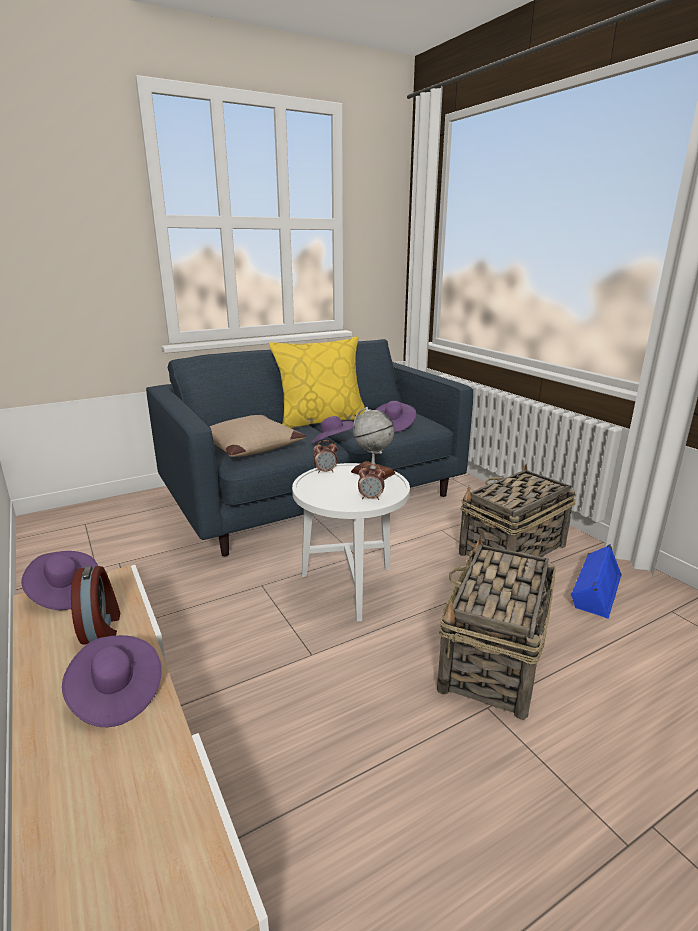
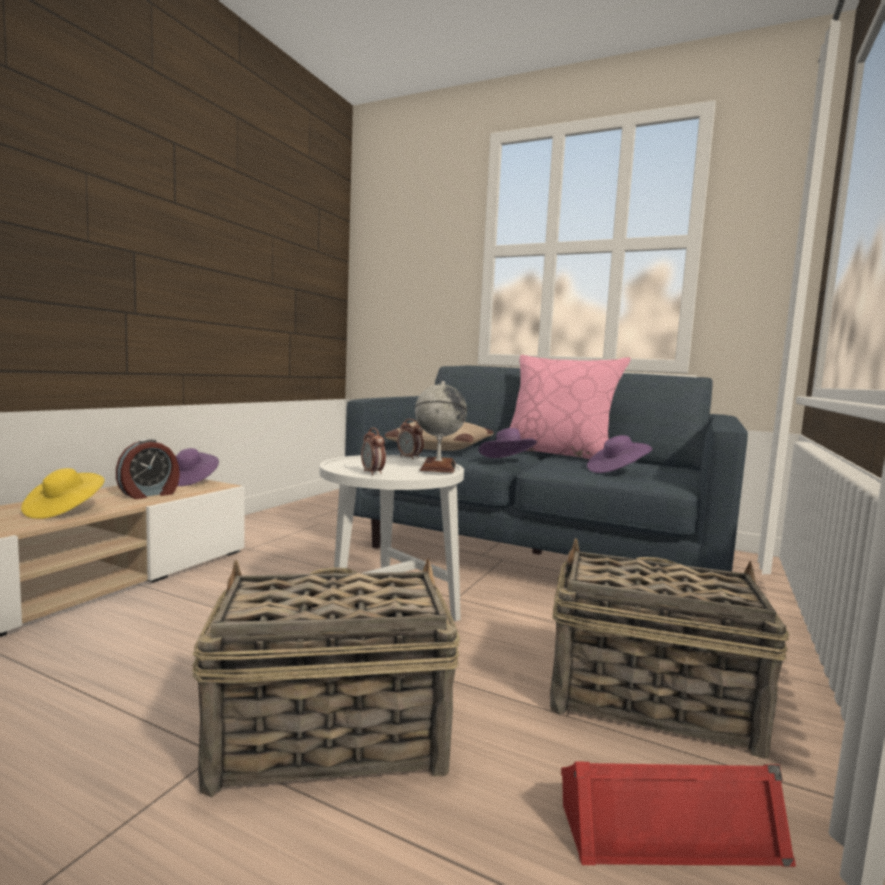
camera: 55 degrees right, 15 degrees down
(116, 695) = (64, 511): purple hat -> yellow hat
(321, 421) = (558, 455): yellow pillow -> pink pillow
(594, 589) = (667, 826): blue speaker -> red speaker

